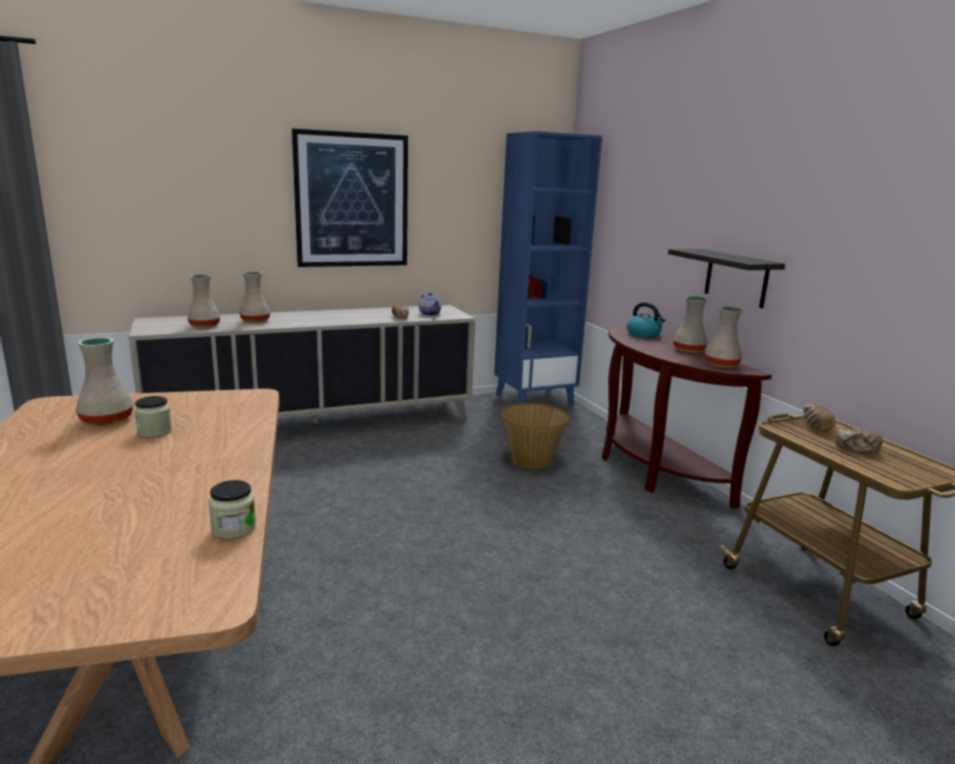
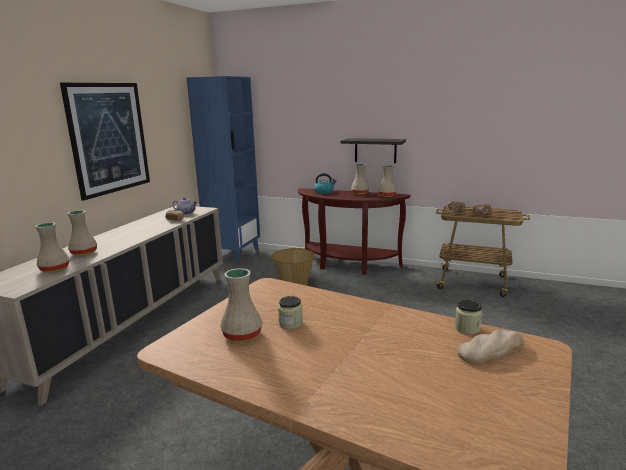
camera: 45 degrees left, 0 degrees up
(169, 560) = (491, 350): none -> bread

